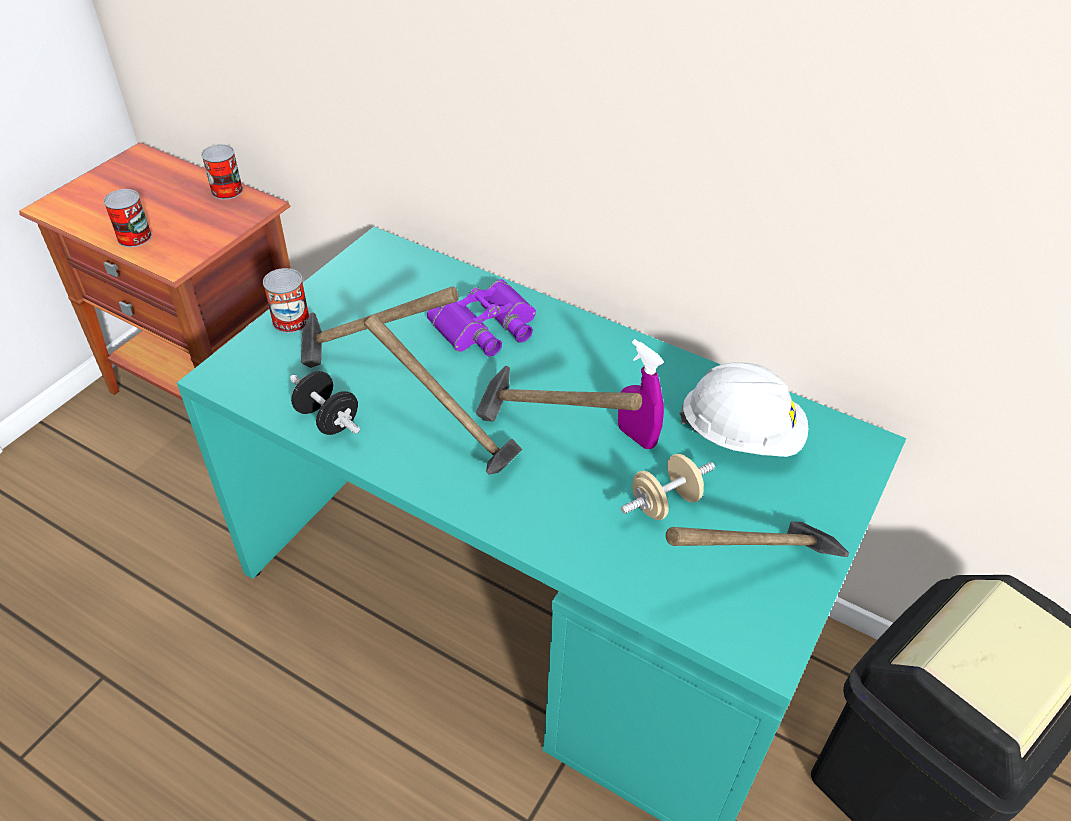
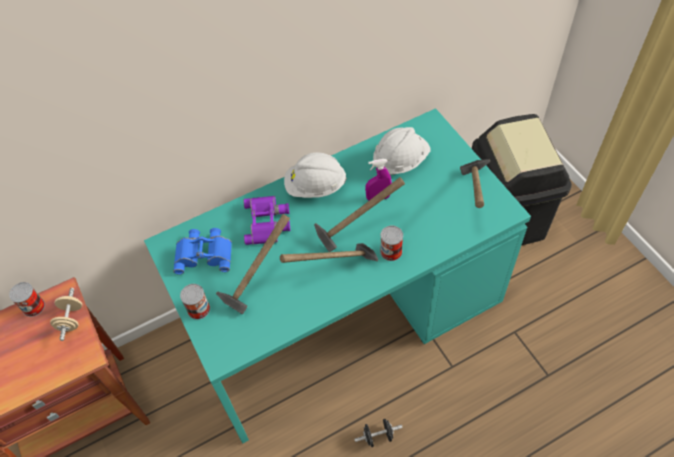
camera: 55 degrees left, 10 degrees up
(134, 237) = (42, 374): can -> can (391, 251)
(328, 419) = (287, 317): black dumbbell -> black dumbbell (378, 436)
(388, 288) = (204, 253): none -> blue binoculars
(595, 352) = (315, 186): none -> white hard hat
(664, 502) = (420, 206): beige dumbbell -> beige dumbbell (71, 319)

